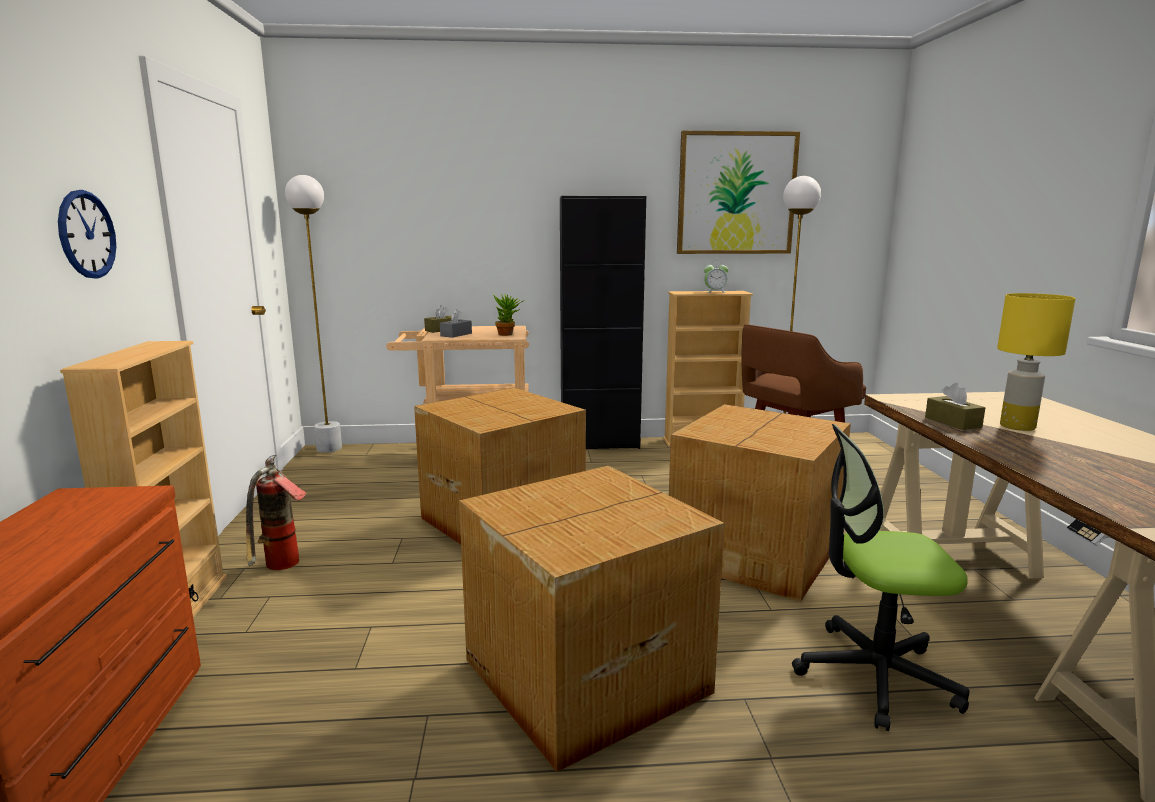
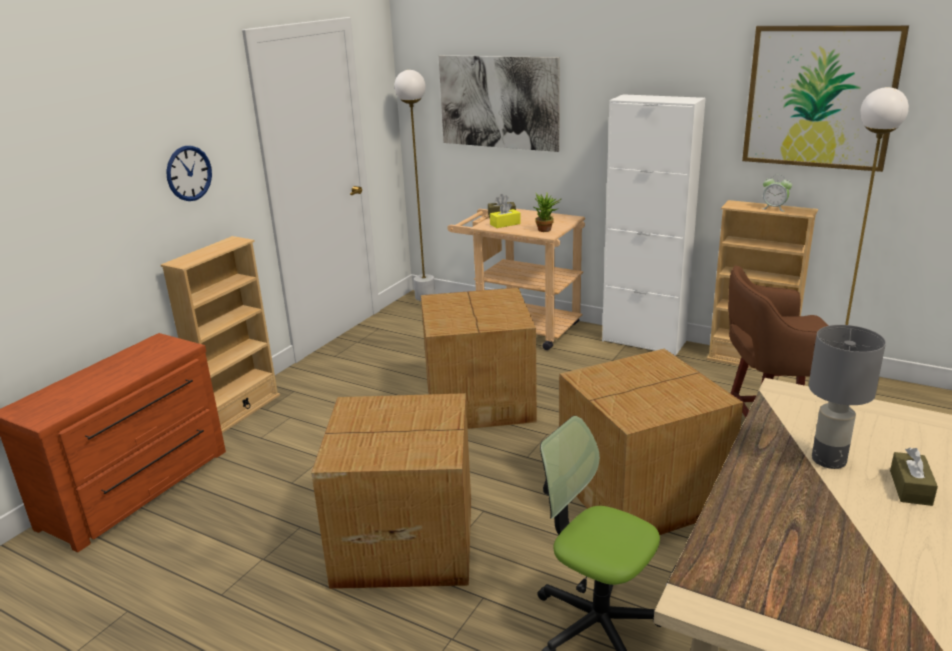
camera: 35 degrees right, 10 degrees up
(280, 569) = (311, 398): fire extinguisher -> none
(418, 211) = (498, 102): none -> picture
(456, 334) = (505, 224): grey tissue box -> yellow tissue box
(599, 444) = (643, 341): black cabinet -> white cabinet
(952, 422) = (773, 436): brown tissue box -> brown tissue box (910, 487)
(1017, 426) = (829, 460): yellow table lamp -> grey table lamp

